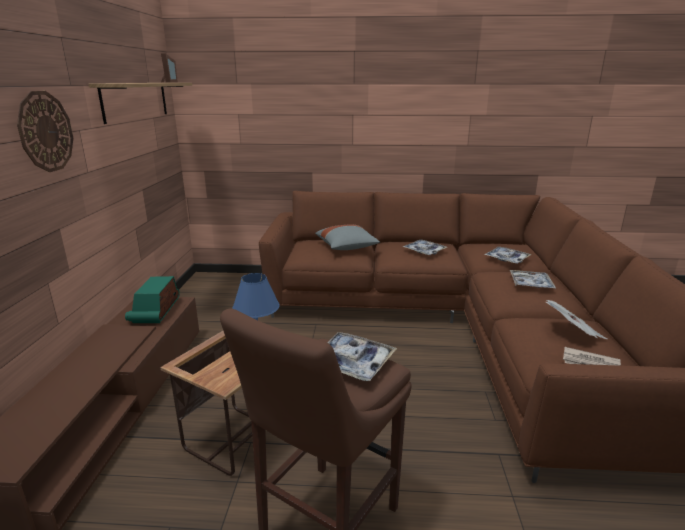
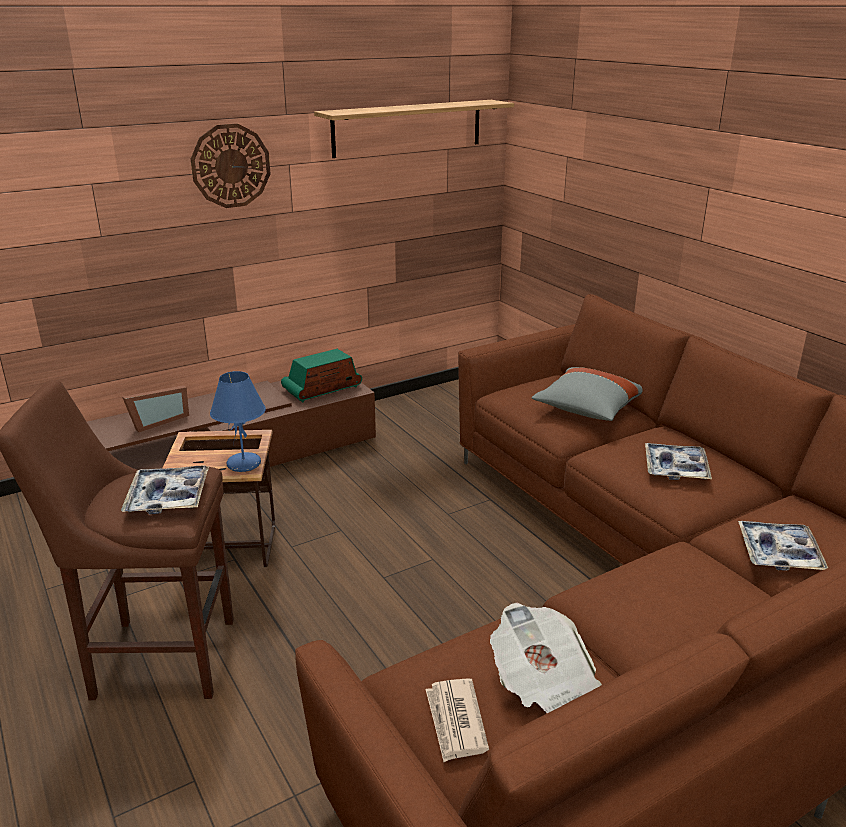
camera: 55 degrees right, 5 degrees up
(167, 82) = (472, 102): picture frame -> picture frame (157, 421)
(530, 284) = (695, 603): tray -> none

